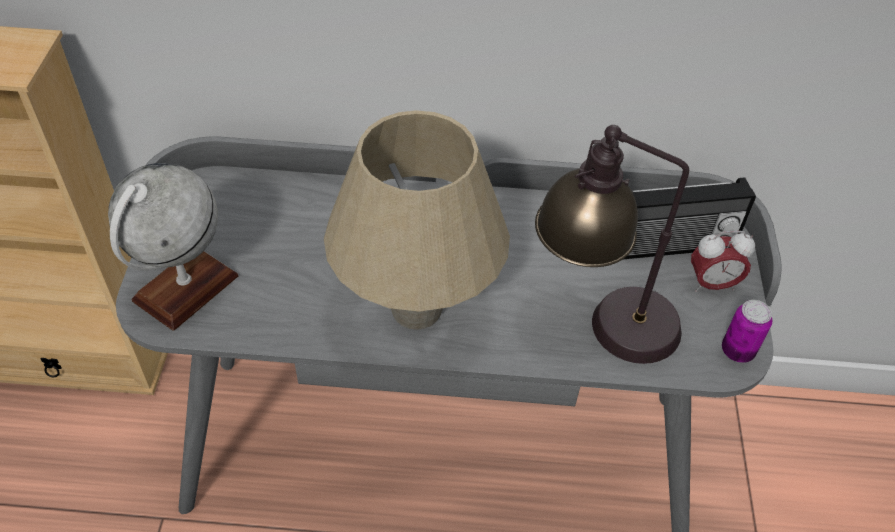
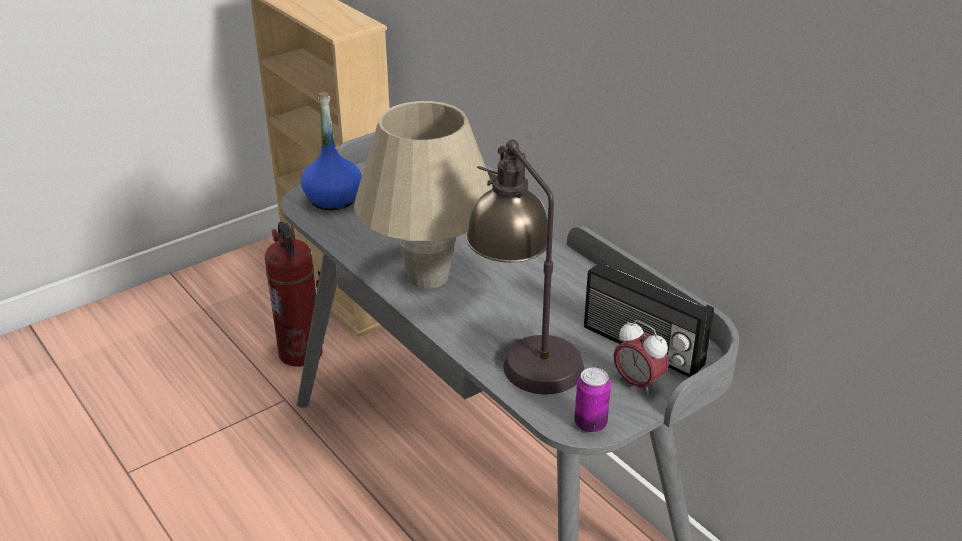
camera: 50 degrees right, 15 degrees down
(115, 457) = (302, 353): none -> fire extinguisher
(185, 288) = (333, 199): globe -> blue bottle

